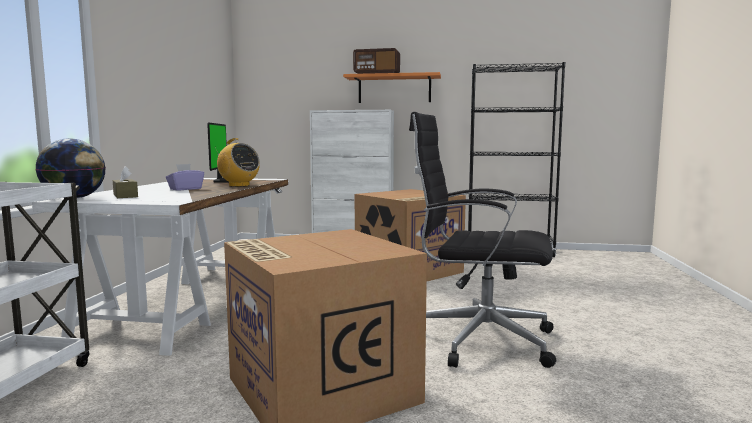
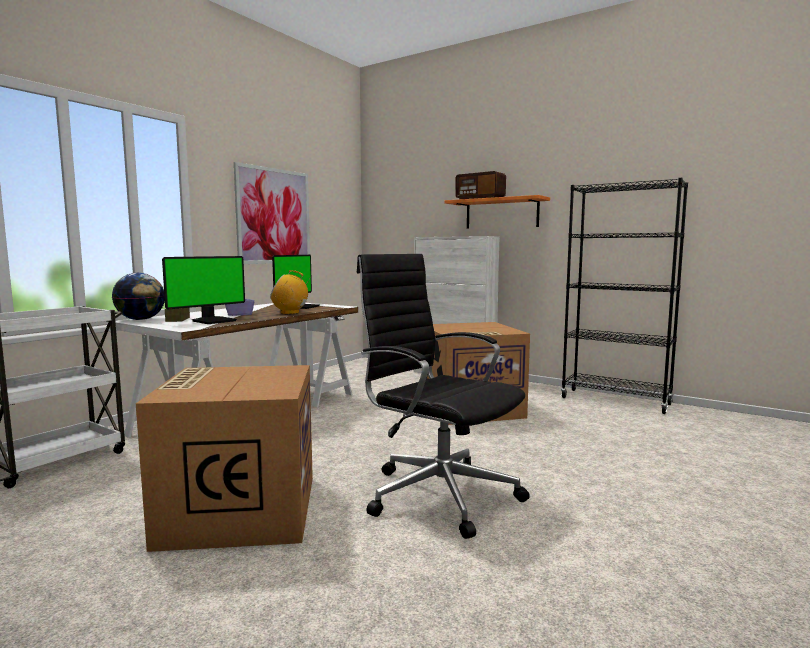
camera: 25 degrees right, 0 degrees up
(167, 81) = (274, 216): none -> picture
(177, 195) = (213, 321): none -> monitor
(239, 185) = (290, 313): radio -> radio turned 120 degrees clockwise

